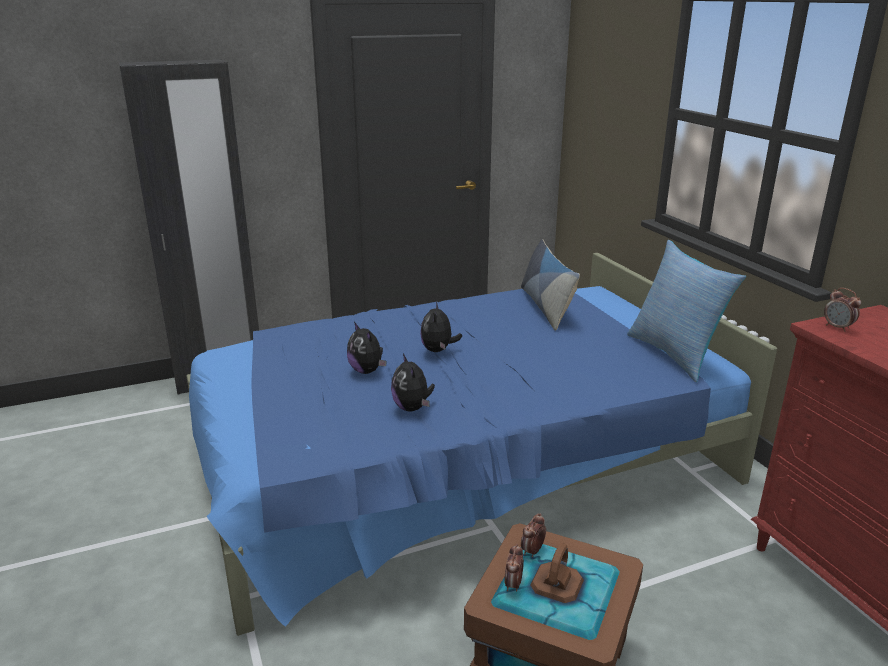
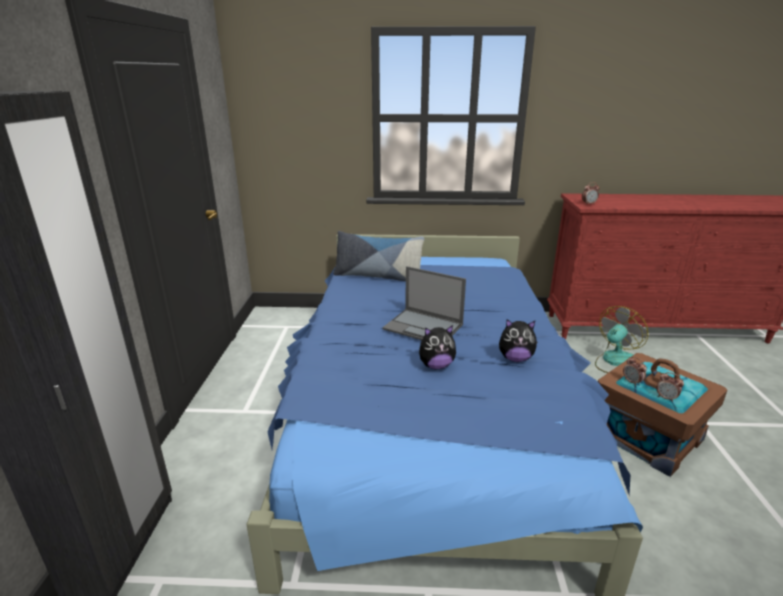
camera: 65 degrees left, 0 degrees up
(438, 350) = (424, 327): plush toy -> laptop
(675, 354) = (479, 264): pillow -> none
(745, 618) = (616, 362): none -> fan

